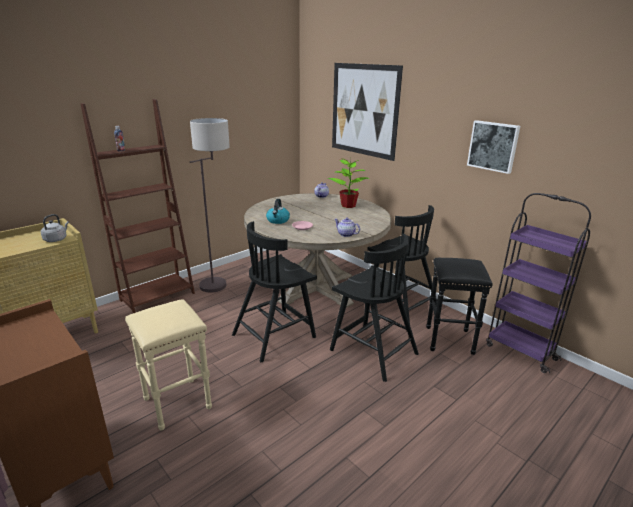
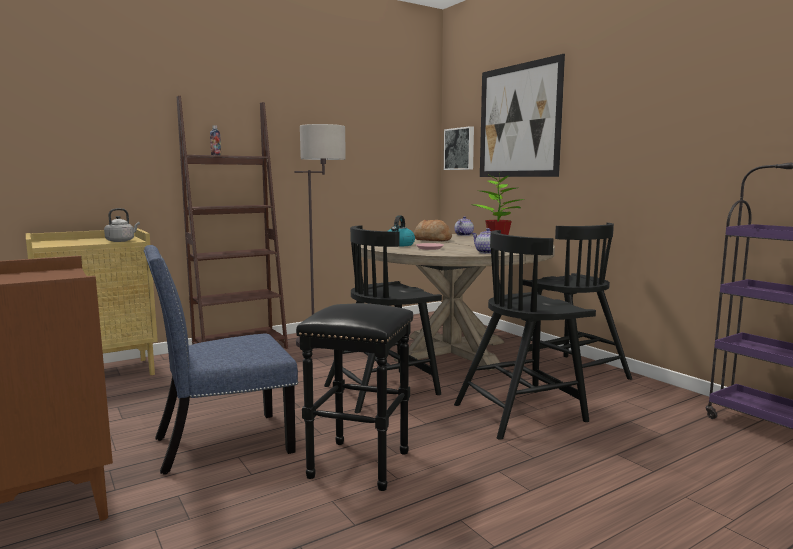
camera: 10 degrees right, 15 degrees down
(175, 403) = (226, 443): beige stool -> blue chair
(300, 208) = (432, 240): none -> bread
(372, 350) = (522, 412): black chair -> black chair turned 105 degrees clockwise
(448, 339) = (644, 408): black stool -> black stool (358, 463)
(493, 146) = (692, 126): picture -> picture (460, 149)

